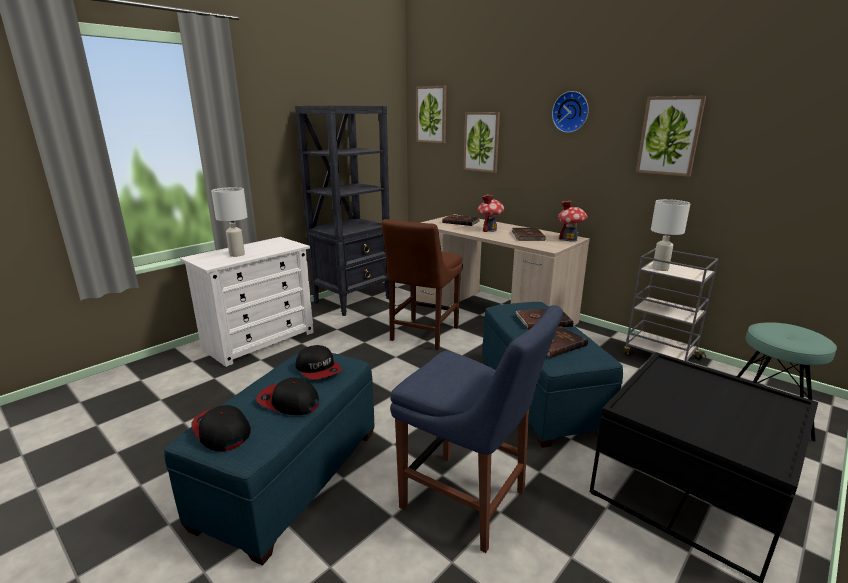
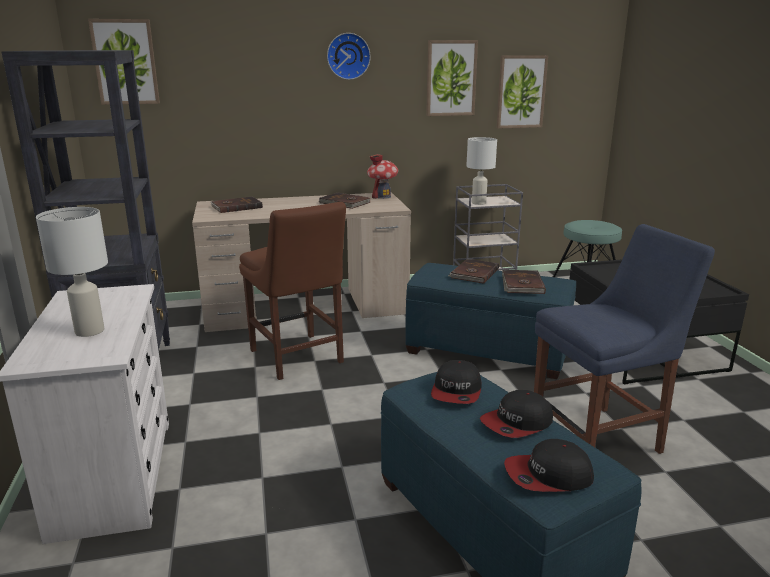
camera: 55 degrees left, 0 degrees up
(318, 369) = (457, 391): cap -> cap turned 105 degrees clockwise
(481, 142) = (226, 97): picture -> picture (521, 92)
(489, 230) = (293, 206): toy house -> none

